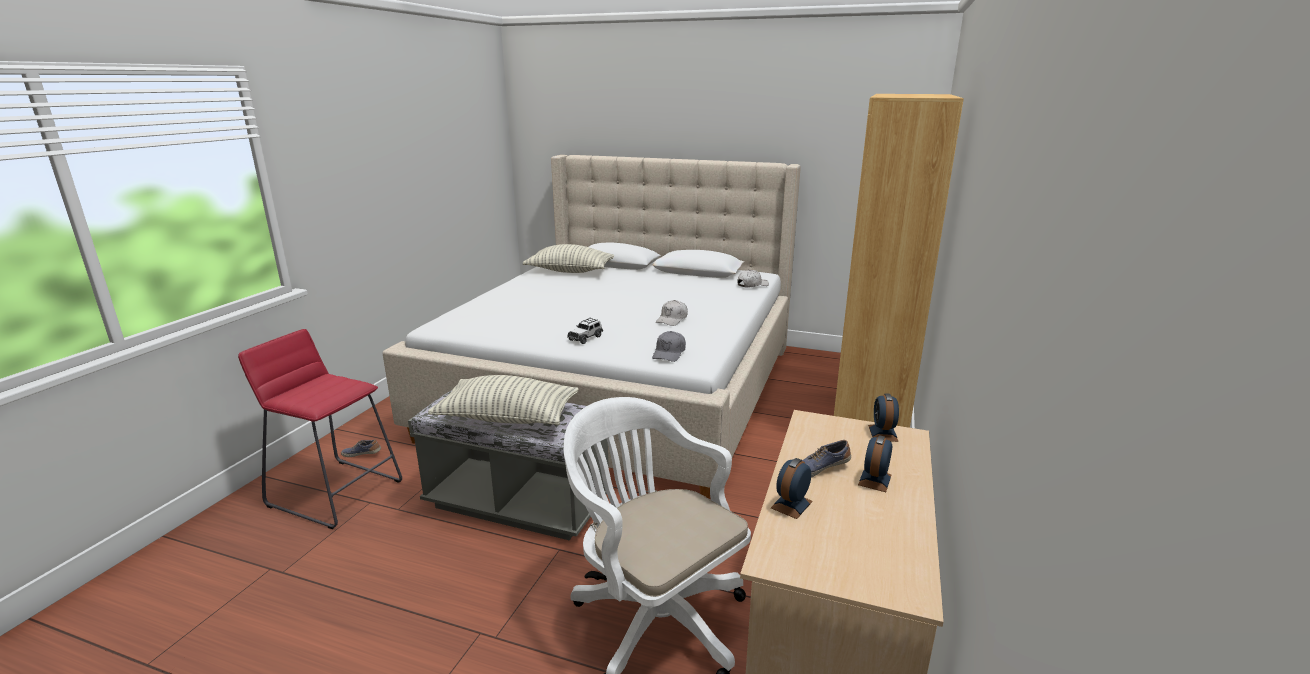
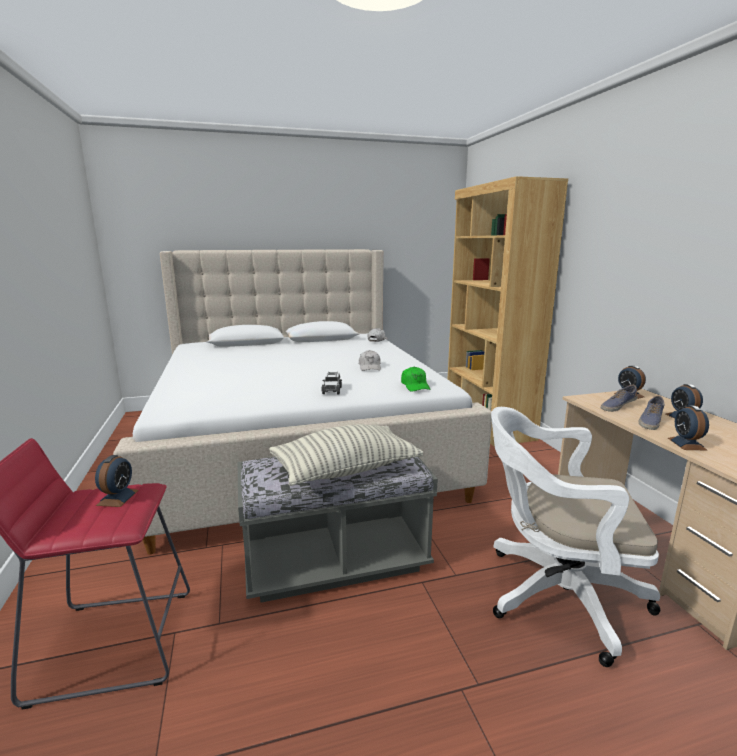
camera: 35 degrees left, 5 degrees down
(337, 386) = (117, 497): none -> alarm clock
(362, 454) = (97, 589): shoe -> shoe (617, 406)
(570, 271) = (217, 352): pillow -> none
(669, 353) = (415, 386): grey cap -> green cap

